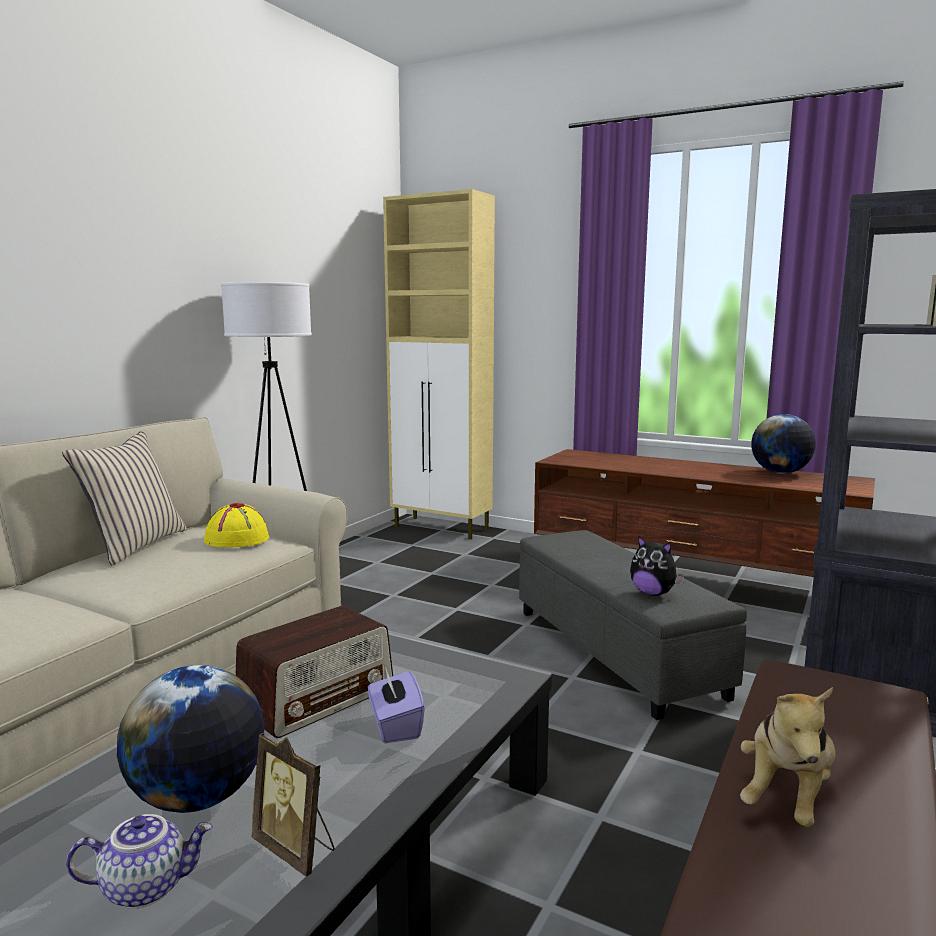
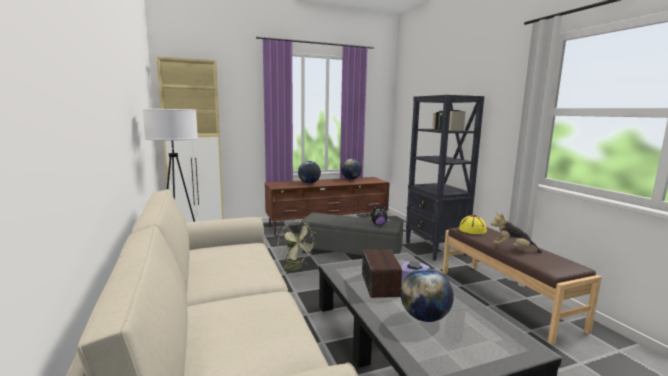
camera: 50 degrees left, 0 degrees up
(134, 546) = (196, 266): beige pillow -> none
(146, 886) = (468, 335): teapot -> none
(236, 539) = (236, 248): yellow hat -> yellow hat (472, 230)
(296, 849) = (467, 310): picture frame -> none
(452, 636) = (296, 268): none -> green fan
(645, 464) = (309, 183): none -> globe
(787, 796) = (512, 249): plush toy -> plush toy turned 135 degrees clockwise

